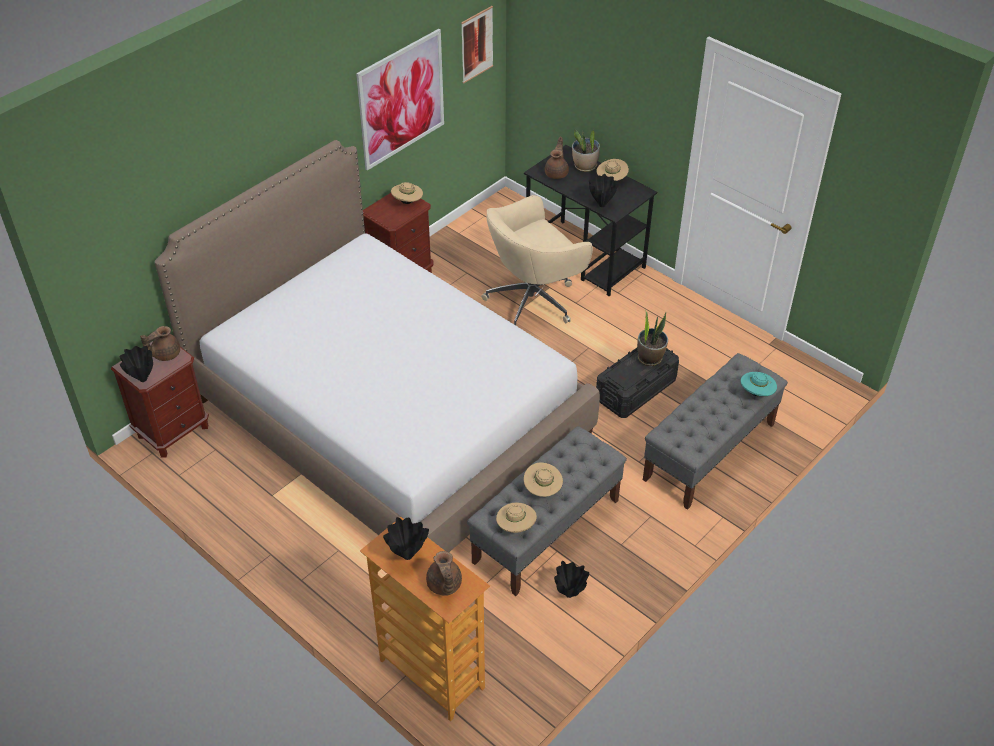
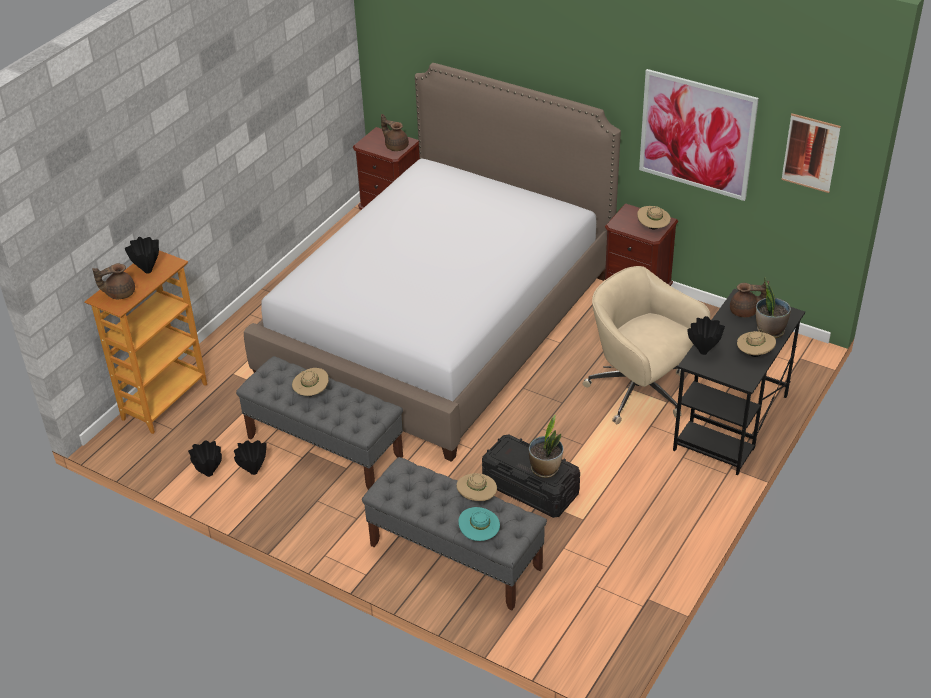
camera: 80 degrees right, 5 degrees down
(142, 379) = (365, 143): black vase -> black vase (209, 473)
(516, 526) = (265, 382): beige hat -> beige hat (477, 497)

